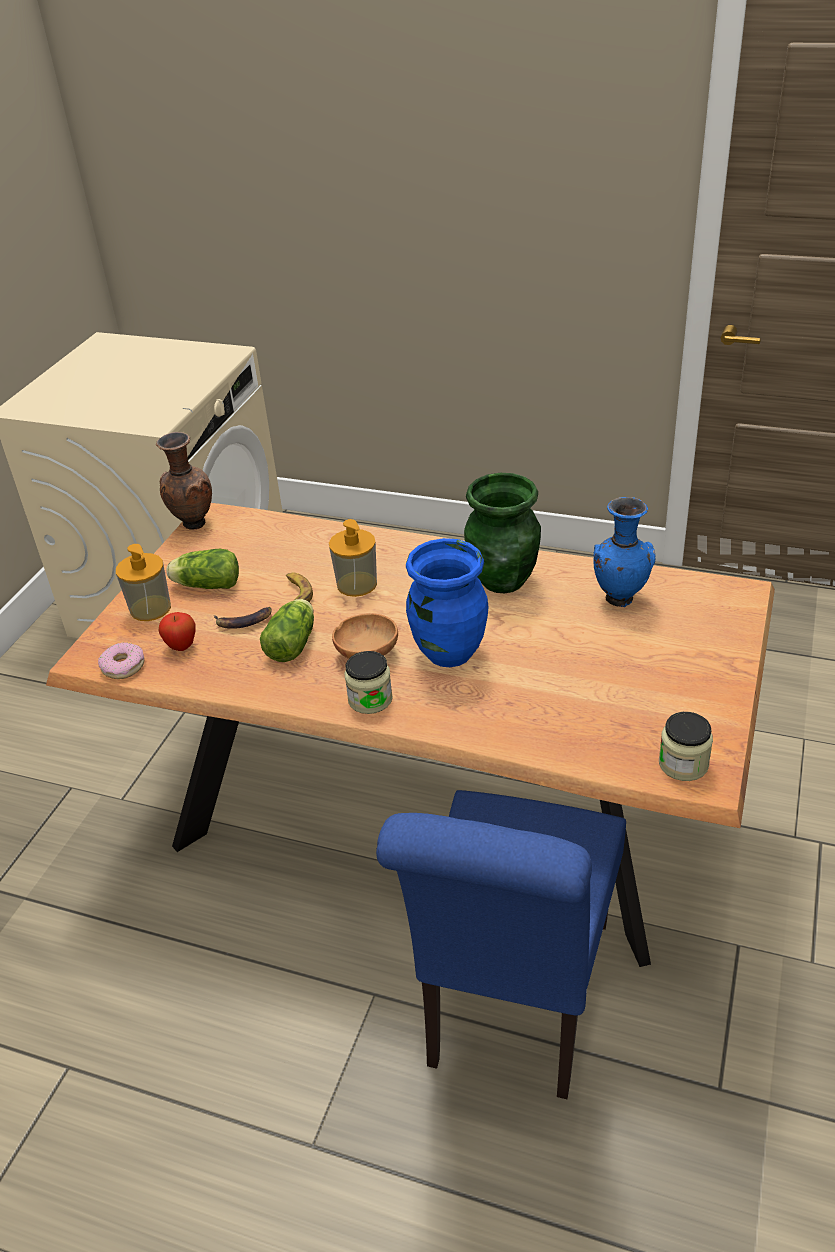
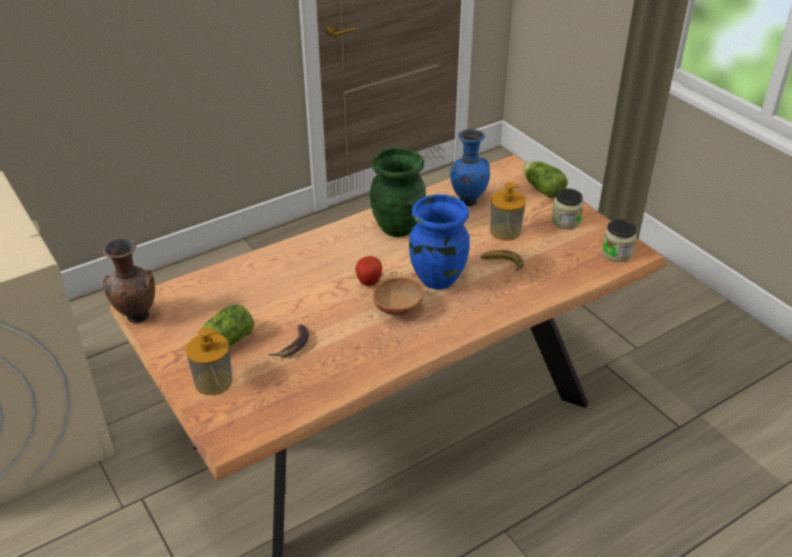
camera: 55 degrees left, 0 degrees up
(123, 666) = (265, 423): donut -> none
(181, 647) = (282, 385): apple -> apple (369, 283)
(293, 642) = (346, 333): lettuce -> lettuce (541, 188)
(296, 593) = (295, 308): banana -> banana (502, 263)
(357, 584) = (322, 280): soap dispenser -> soap dispenser (505, 231)
(370, 699) = (443, 328): jar -> jar (565, 221)
(514, 1003) = (565, 471): blue chair -> none

